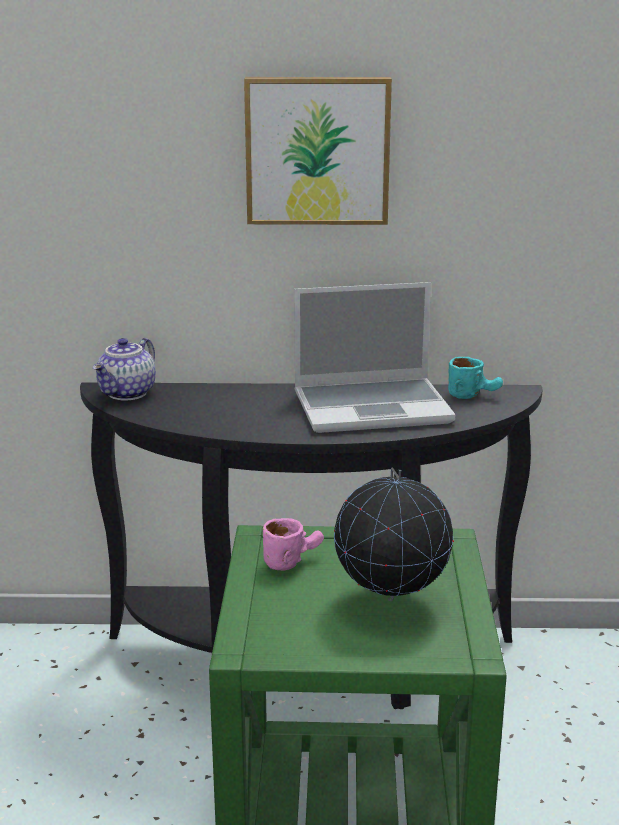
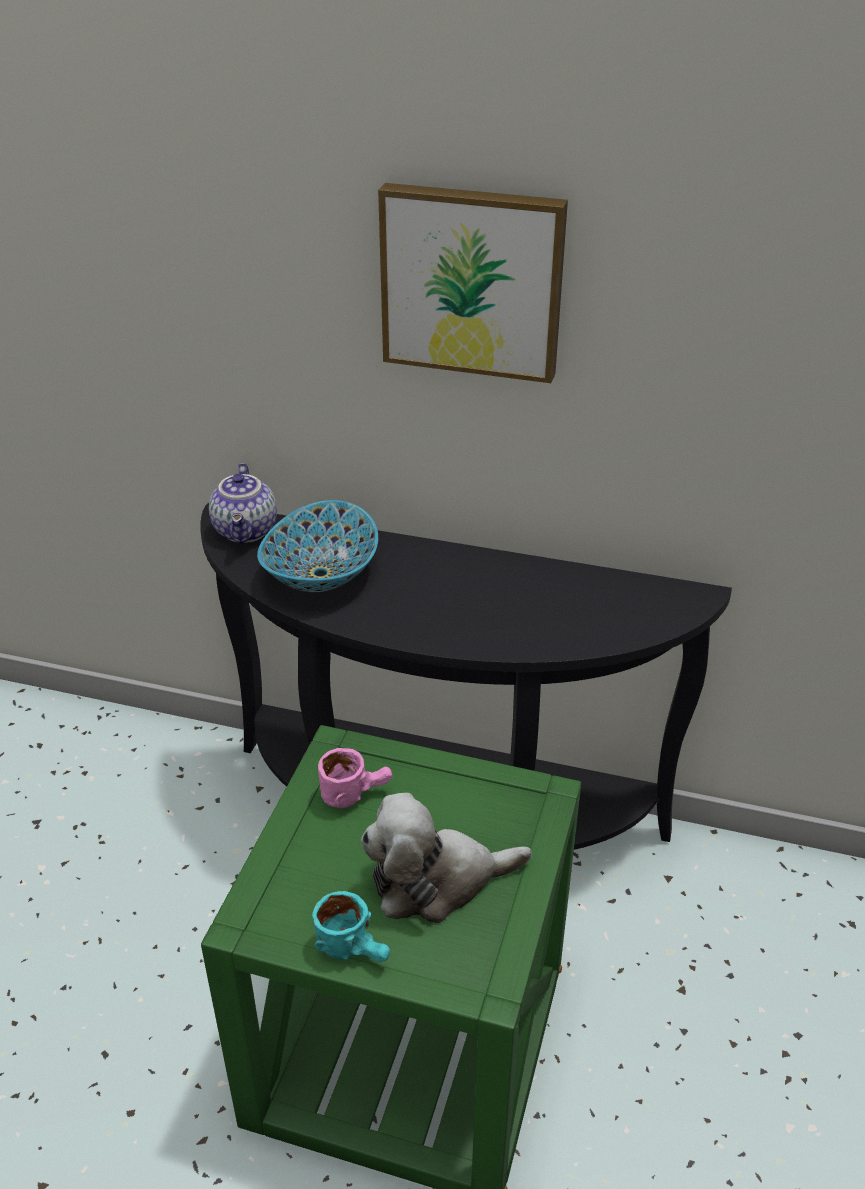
camera: 15 degrees right, 15 degrees up
(128, 394) = (247, 531): teapot -> teapot turned 45 degrees counterclockwise
(209, 411) = (322, 575): none -> bowl
(373, 407) = (508, 598): laptop -> none
(391, 601) = (436, 881): globe -> plush toy
(474, 395) = (639, 595): turquoise mug -> turquoise mug (356, 949)

